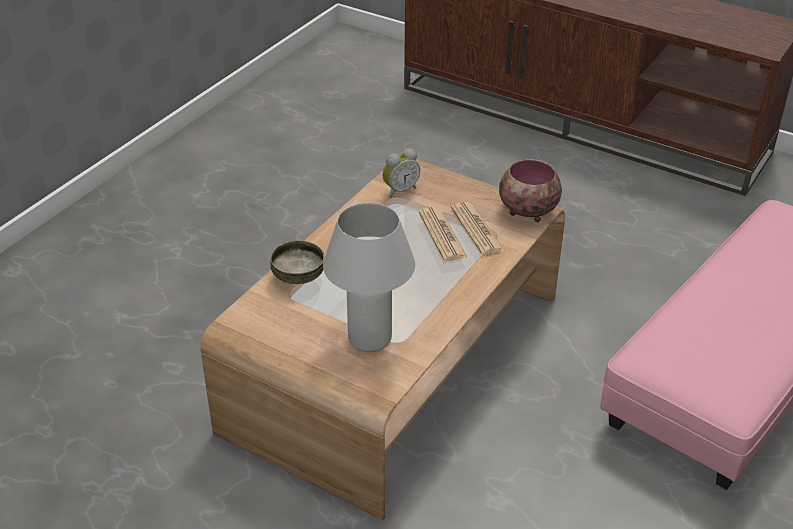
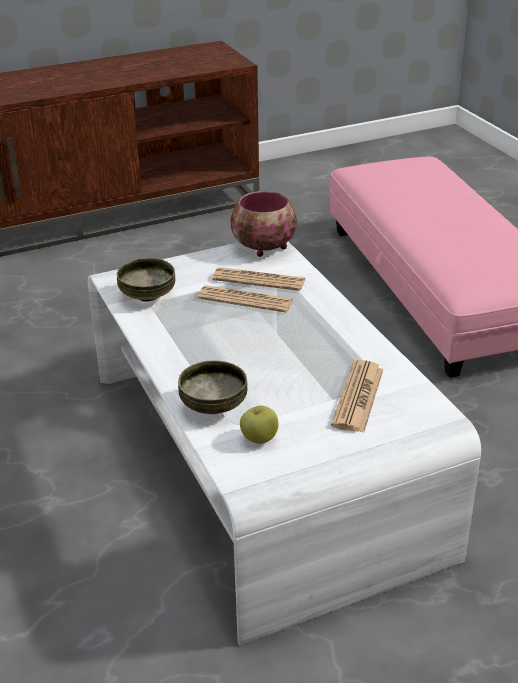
camera: 55 degrees left, 5 degrees down
(281, 312) = (259, 439): none -> apple
(370, 338) = (358, 397): white table lamp -> newspaper
(395, 361) = (261, 460): brown coffee table -> white coffee table
(399, 190) = (147, 296): alarm clock -> bowl

